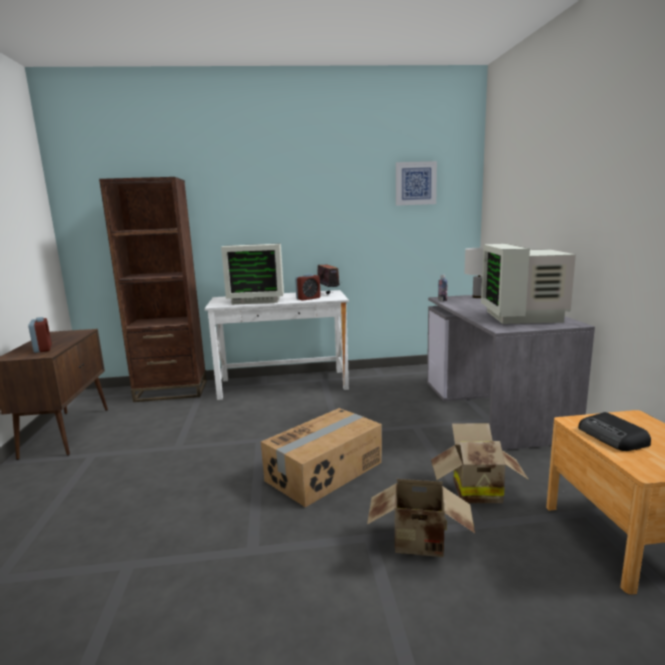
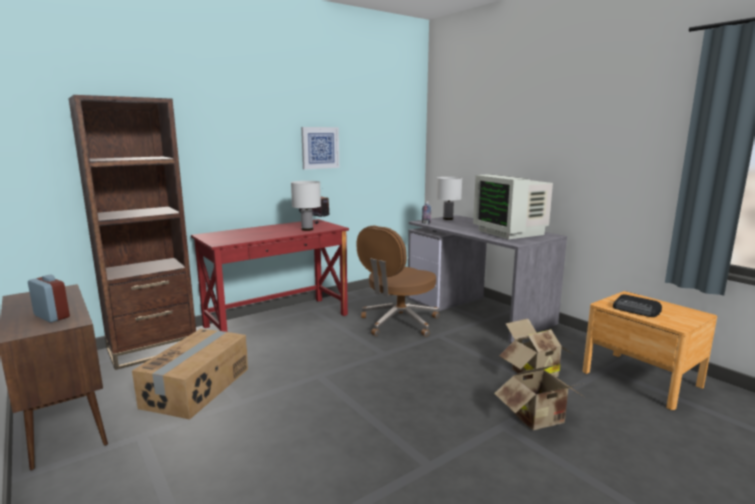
camera: 30 degrees left, 0 degrees up
(257, 299) = (253, 233): monitor -> none
(283, 384) = (277, 320): white desk -> red desk
(308, 298) = (307, 229): alarm clock -> white table lamp
(325, 472) = (411, 388): cardboard box -> cardboard box (198, 387)
(388, 406) = (398, 323): none -> brown office chair
(415, 183) = (379, 118): picture -> picture (320, 147)

